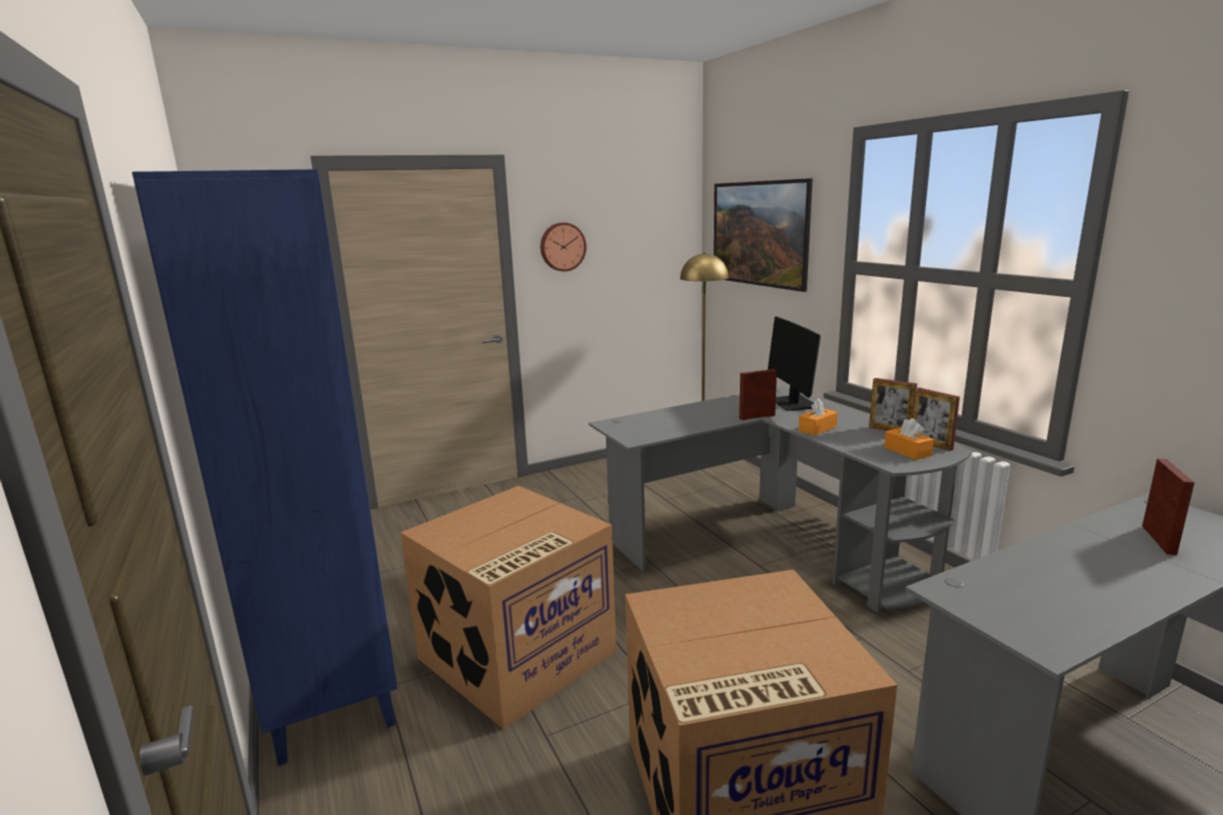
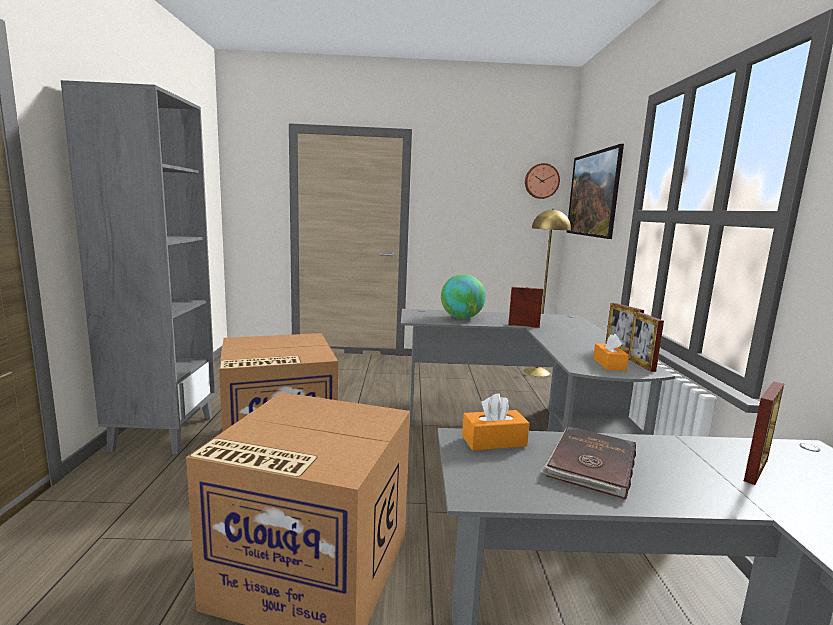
camera: 25 degrees right, 5 degrees down
(330, 702) = (163, 433): blue bookcase -> grey bookcase
(562, 246) = (447, 196): wall clock -> wall clock (541, 181)
(679, 421) = (461, 318): none -> globe
(793, 404) = (567, 324): monitor -> none
(817, 429) = (558, 339): orange tissue box -> orange tissue box (494, 441)
(1067, 579) = (590, 464): none -> brown book

